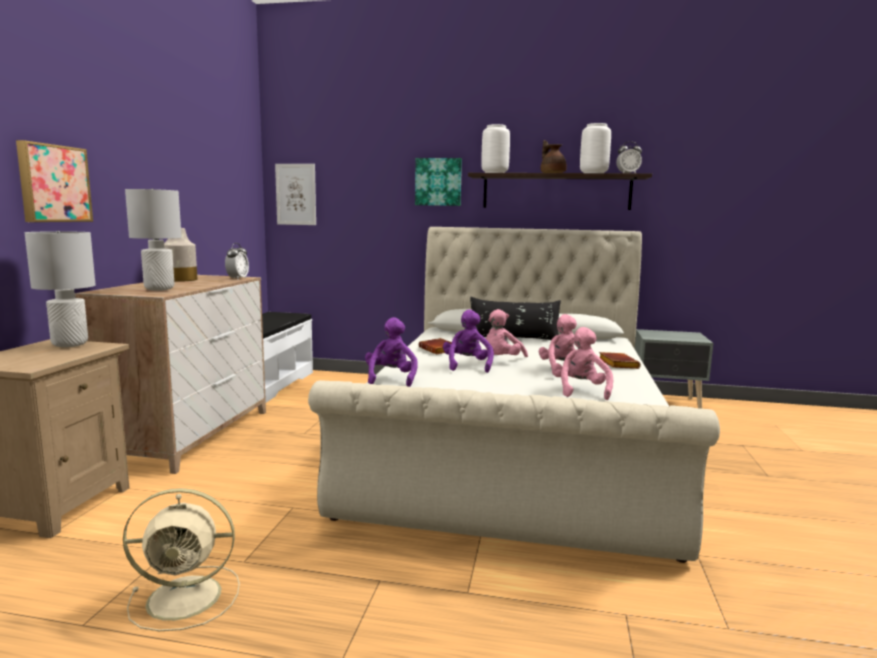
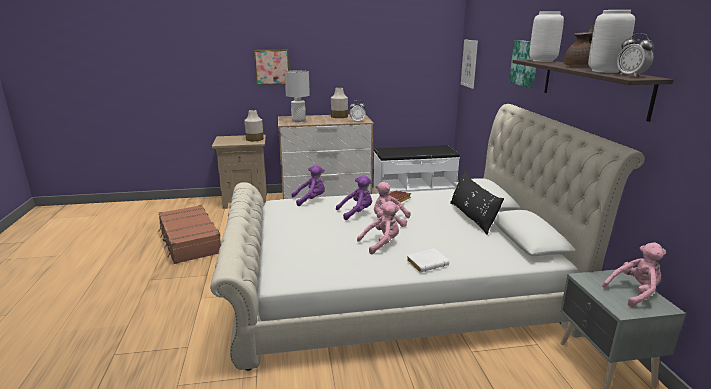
camera: 70 degrees right, 10 degrees up
(69, 345) = (254, 139): grey table lamp -> beige vase
(188, 597) = (189, 242): beige fan -> brown suitcase
(580, 391) = (329, 253): pink plush toy -> pink plush toy (634, 293)
(616, 364) = (427, 263): brown book -> white book

